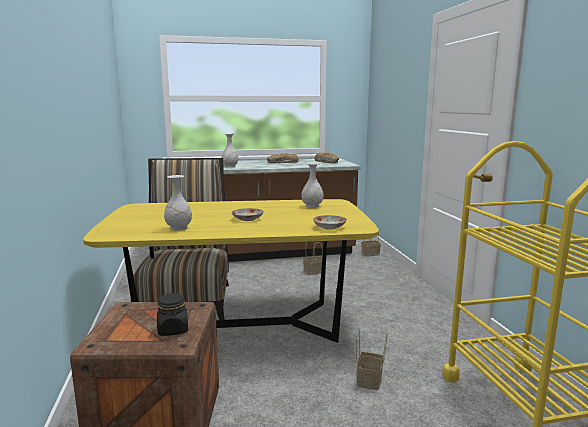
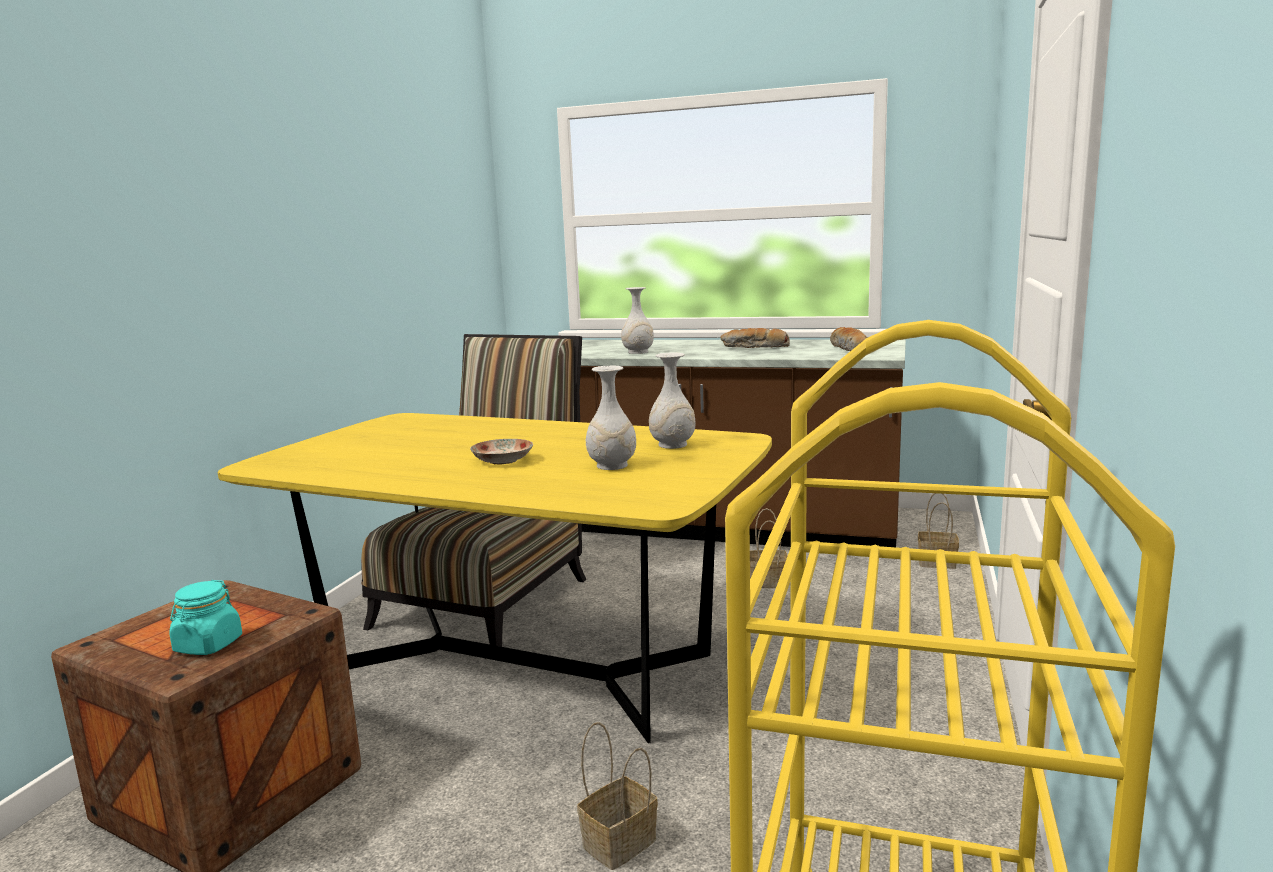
camera: 30 degrees right, 0 degrees up
(173, 330) = (208, 645): black jar -> turquoise jar
(178, 228) = (369, 465): white vase -> white vase (611, 466)
(329, 227) = (603, 496): plate -> none

